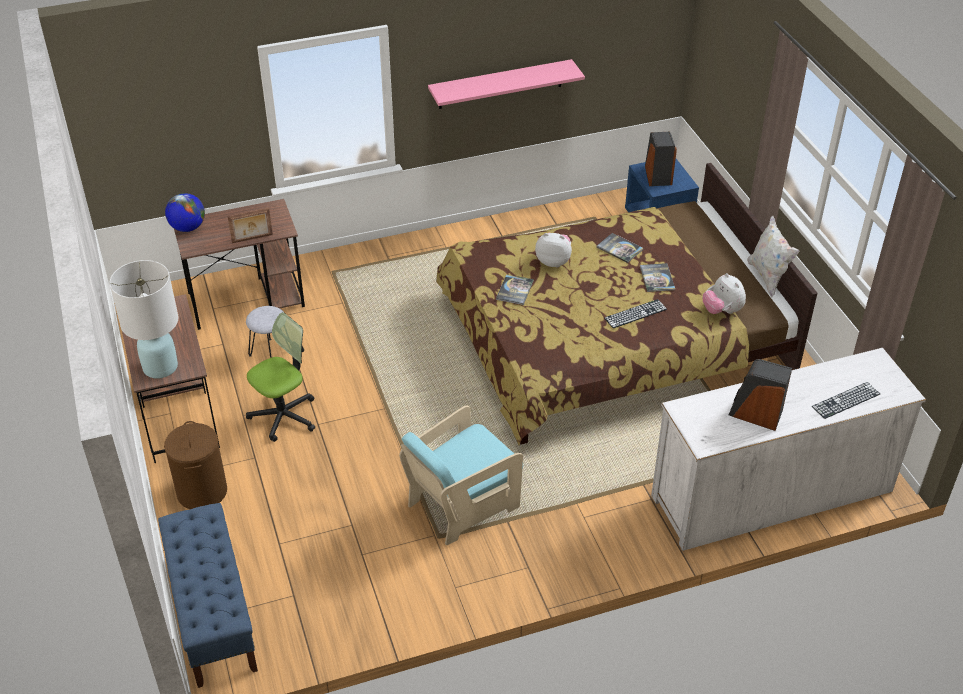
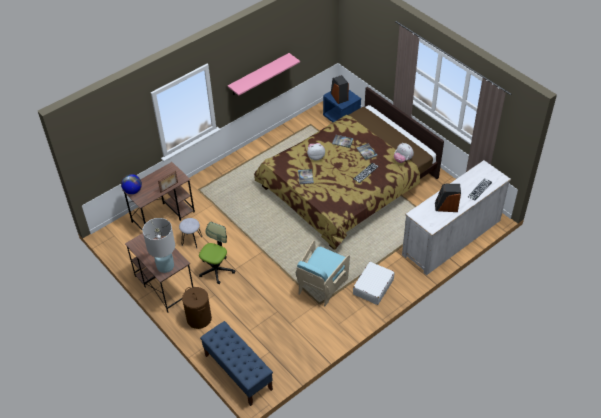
camera: 20 degrees left, 5 degrees up
(561, 539) = (373, 287): none -> white suitcase
(767, 277) = (414, 137): white pillow -> none

